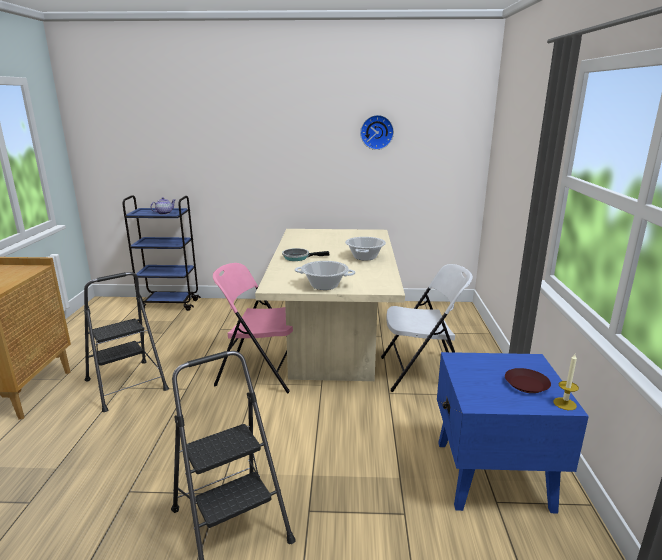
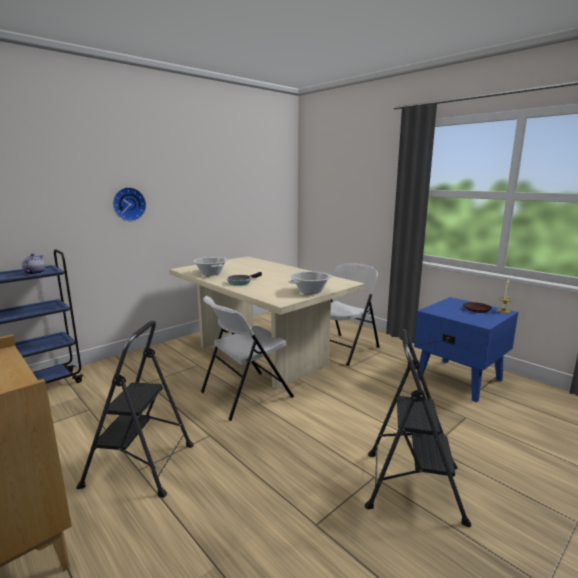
camera: 45 degrees left, 5 degrees down
(260, 371) = (246, 394): pink chair -> white chair
(365, 257) = (284, 272): cooking pot -> cooking pot (211, 273)
(376, 132) = (229, 175): wall clock -> wall clock (128, 204)

